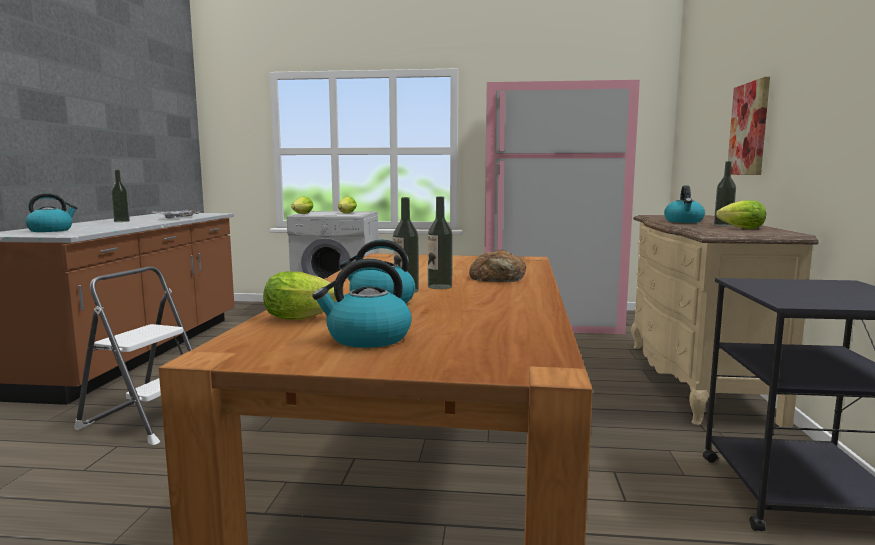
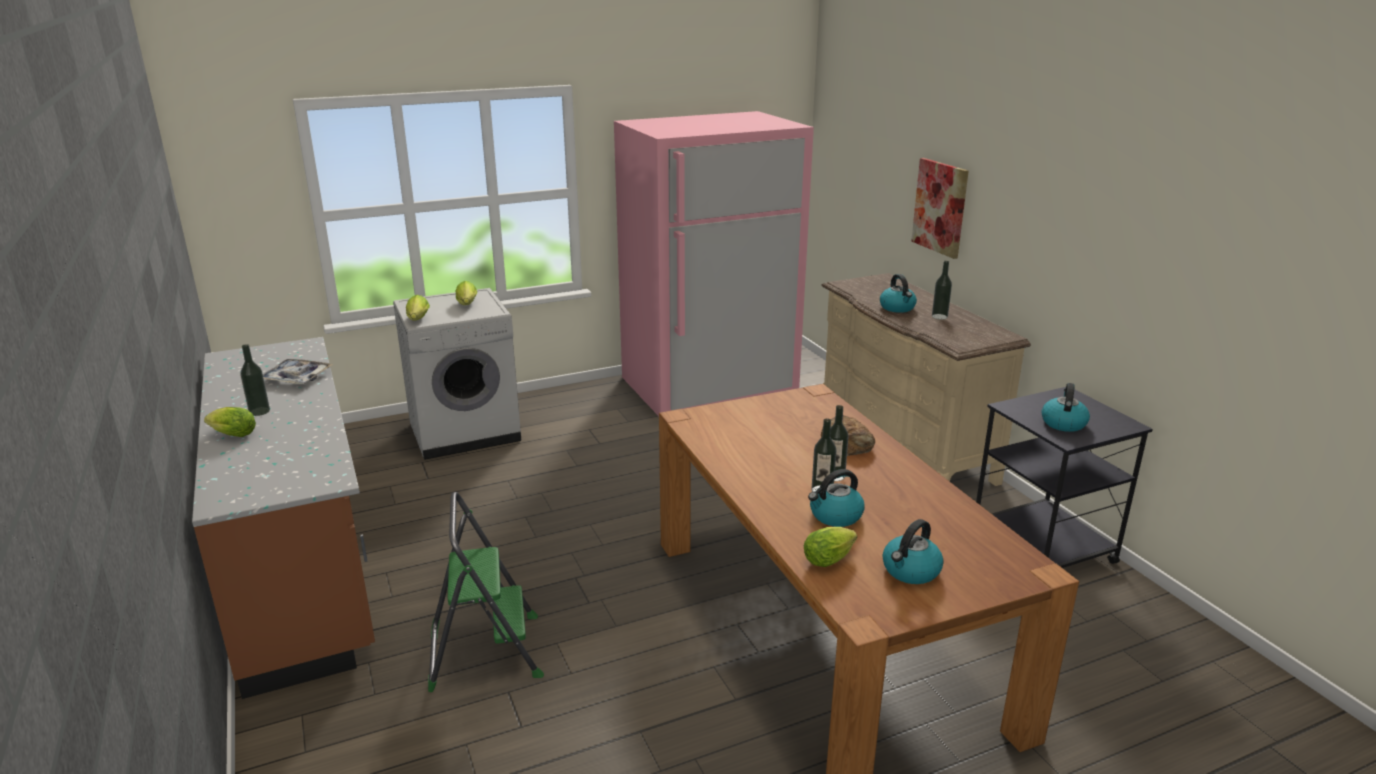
camera: 30 degrees left, 15 degrees up
(51, 230) = (263, 471): kettle -> kettle (1063, 423)
(145, 417) = (479, 651): white step ladder -> green step ladder
(739, 228) = (960, 325): lettuce -> lettuce (231, 435)

